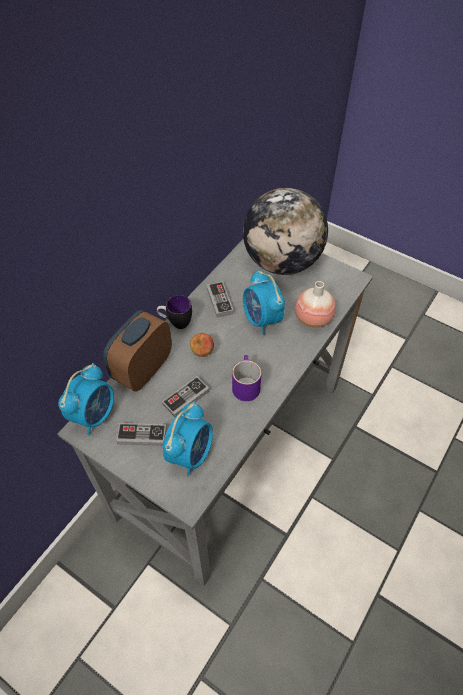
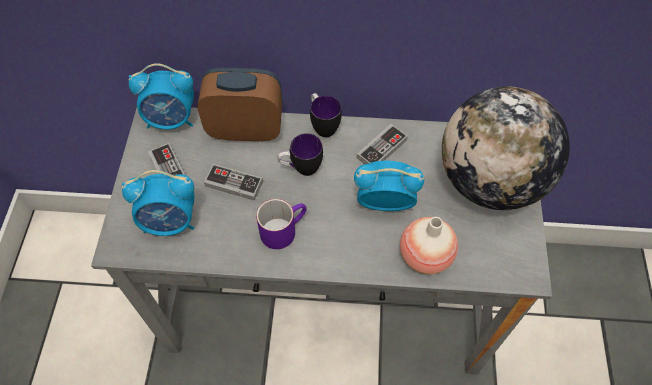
camera: 60 degrees right, 5 degrees up
(202, 352) = (301, 168): apple -> mug
(261, 320) = (384, 202): alarm clock -> alarm clock turned 60 degrees clockwise

